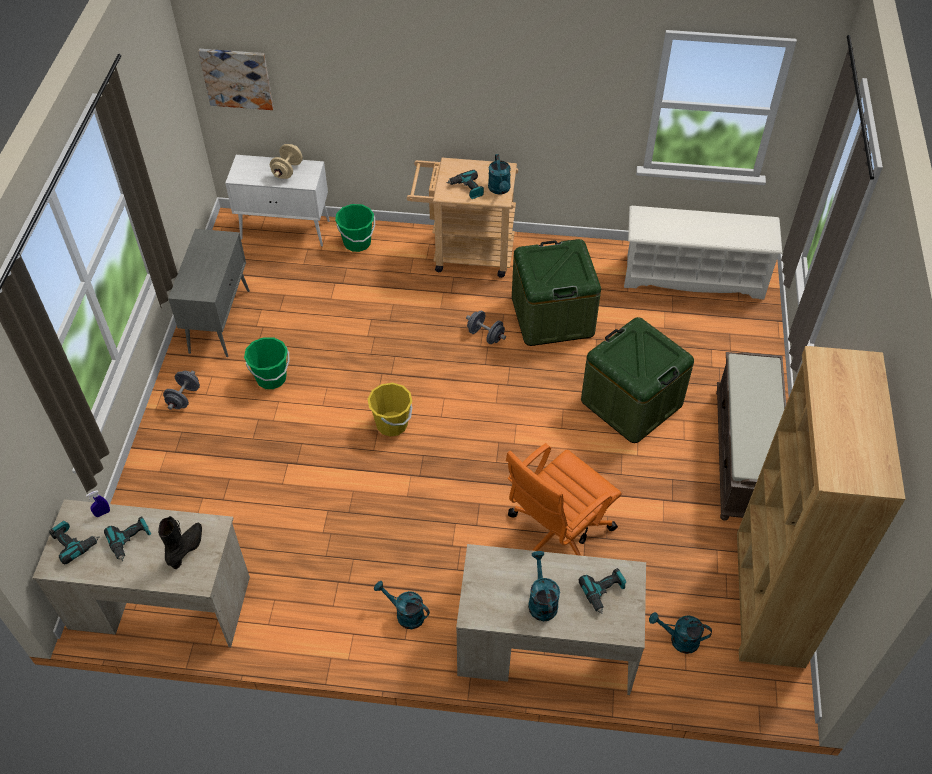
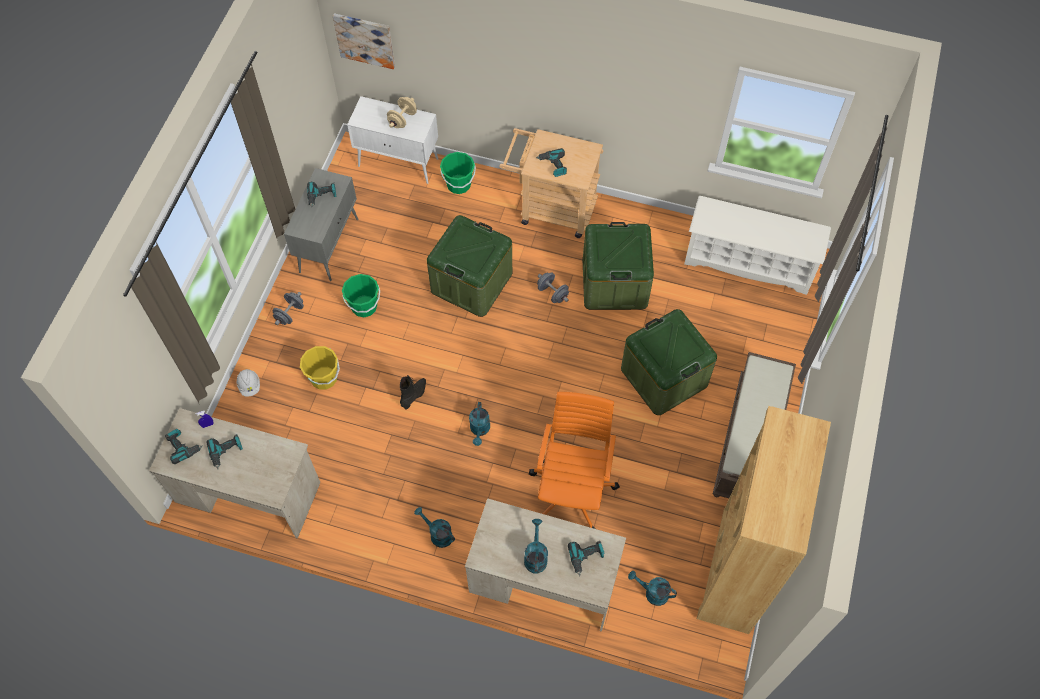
camera: 10 degrees right, 10 degrees up
(146, 481) = (249, 385): none -> white hard hat
(187, 549) = (268, 466): black boot -> black boot (414, 396)
(207, 255) = (322, 196): none -> power drill
(391, 337) = (471, 282): none -> green storage box
(392, 424) = (457, 365): yellow bucket -> yellow bucket (324, 378)
(500, 190) = (582, 170): turquoise watering can -> turquoise watering can (480, 430)
(556, 538) = (572, 489): orange office chair -> orange office chair turned 135 degrees clockwise

